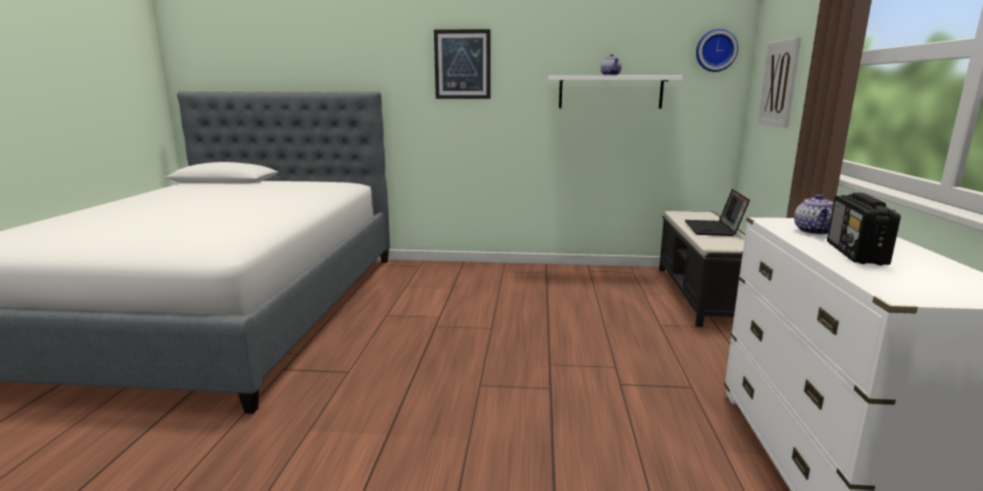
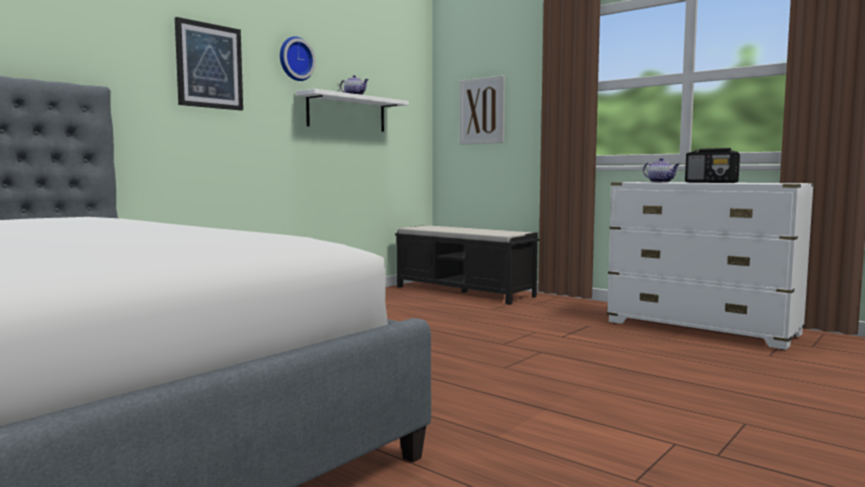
camera: 55 degrees left, 10 degrees down
(714, 229) = (469, 229): laptop -> none
(715, 50) = (412, 84): wall clock -> wall clock (295, 59)

